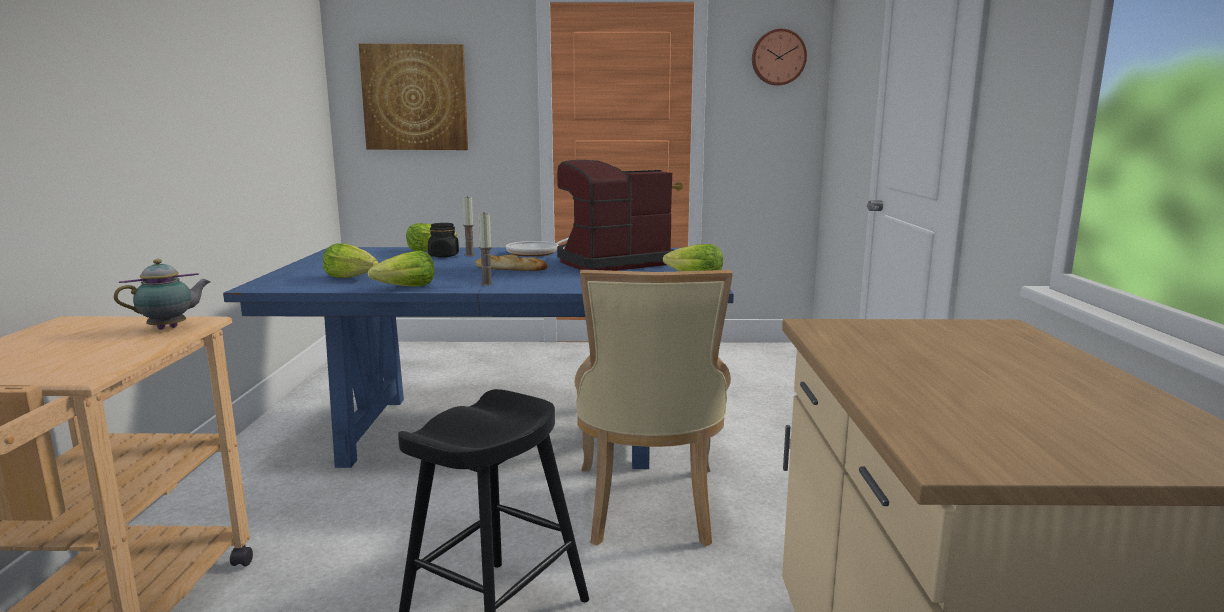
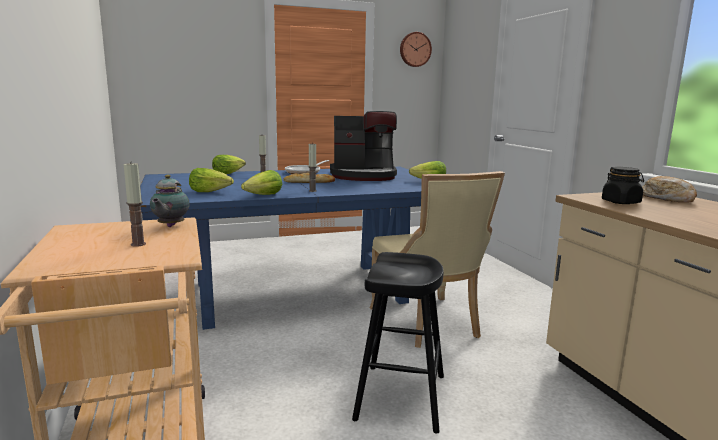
camera: 20 degrees left, 0 degrees up
(83, 351) = (138, 244): none -> candle
(170, 328) = (170, 226): teapot -> teapot turned 150 degrees clockwise
(415, 97) = (176, 66): picture -> none
(443, 256) = (246, 176): black jar -> black jar (621, 202)
(611, 262) = (363, 176): coffee machine -> coffee machine turned 135 degrees counterclockwise
(991, 342) = (667, 199): none -> bread

